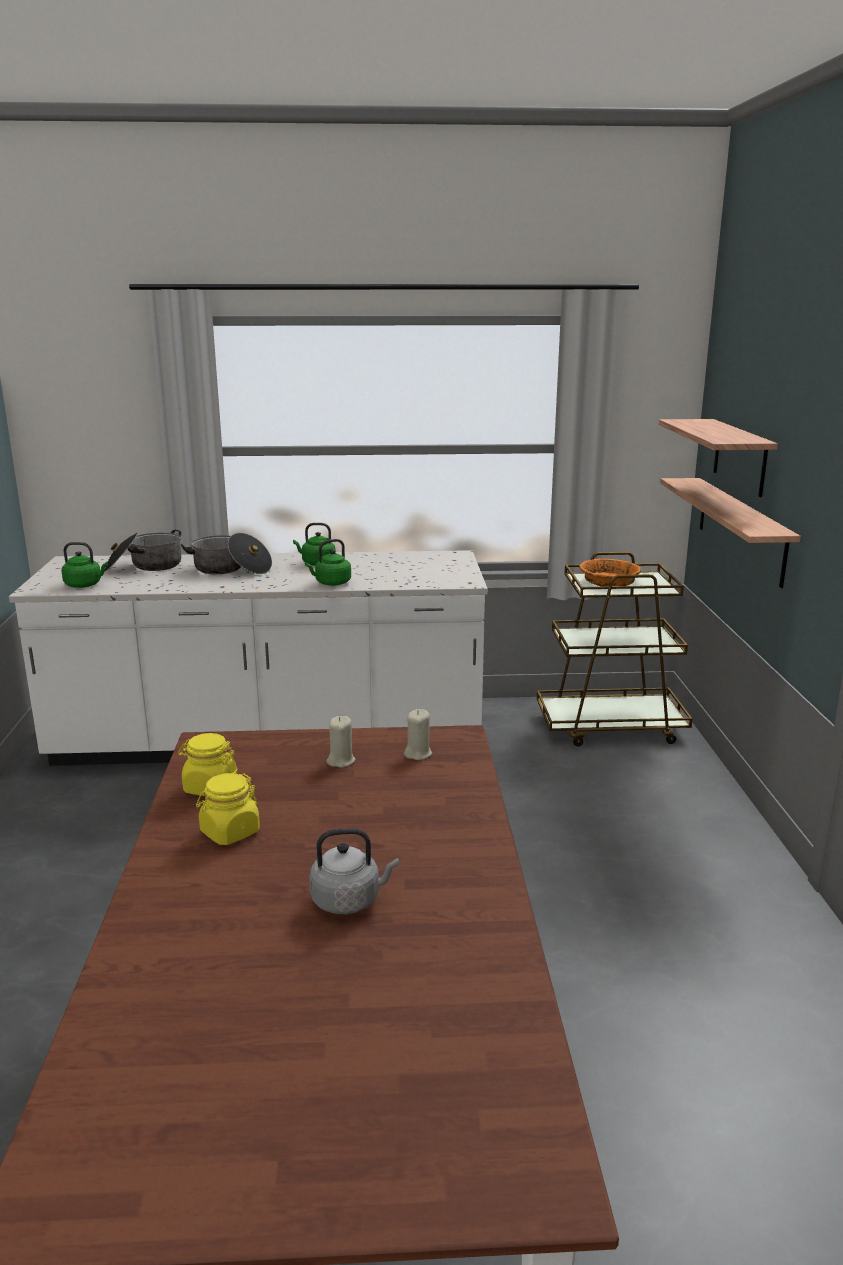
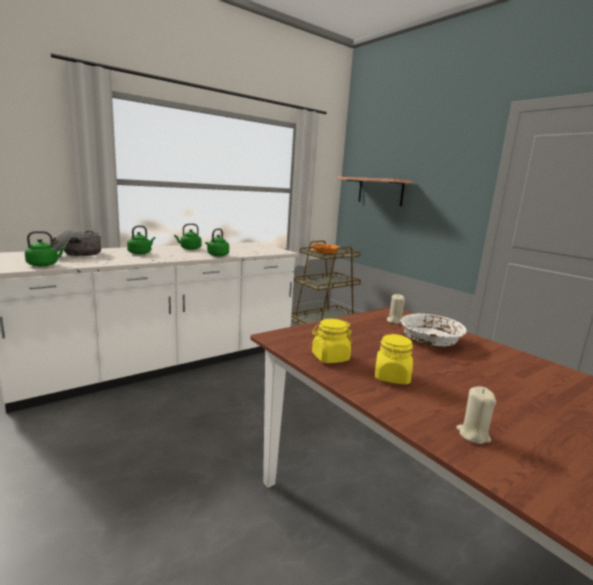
camera: 35 degrees left, 5 degrees down
(230, 569) = (141, 253): cooking pot -> green kettle
(341, 761) = (368, 331): beige candle -> beige candle (473, 435)
(349, 900) = (518, 391): grey kettle -> none
(400, 797) = (429, 340): none -> white bowl
(740, 529) = (384, 223): shelf -> none

